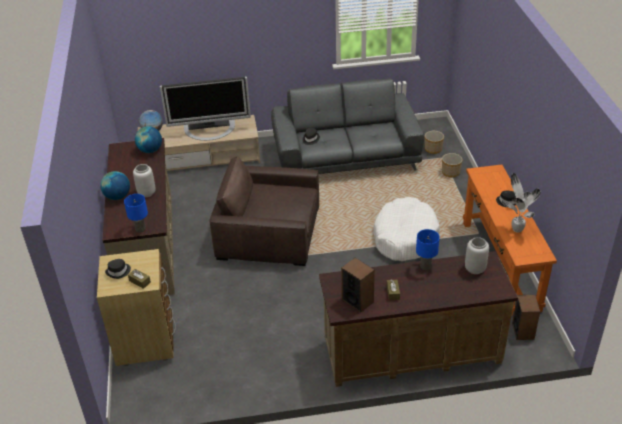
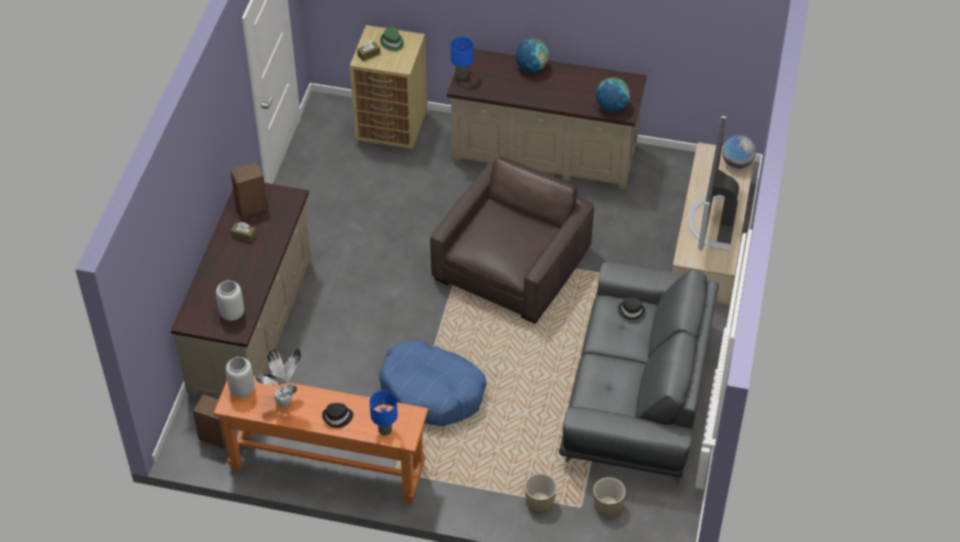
camera: 110 degrees right, 10 degrees up
(118, 272) = (392, 43): black hat -> green hat
(146, 193) = (525, 90): grey vase -> grey vase (242, 389)
(404, 237) = (432, 392): white dog bed -> blue dog bed
(426, 267) = (262, 275): blue table lamp -> blue table lamp (385, 431)

